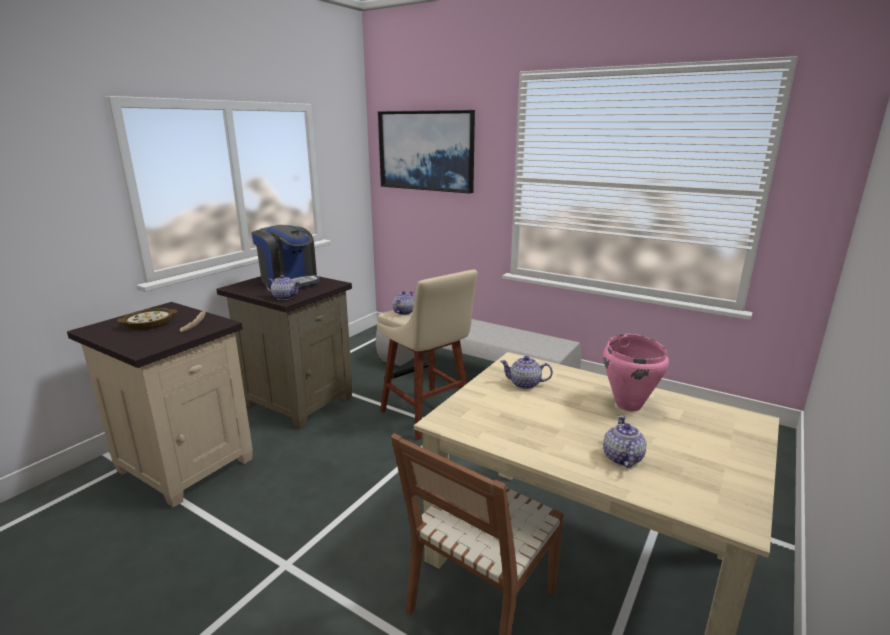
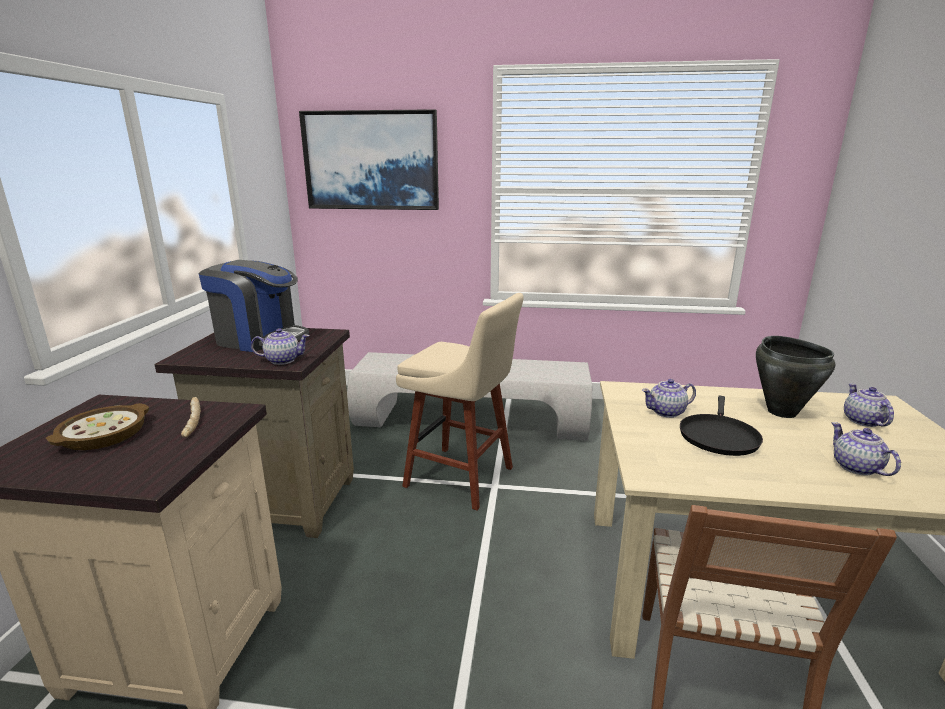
camera: 25 degrees left, 0 degrees up
(403, 312) = (430, 357): teapot -> teapot (863, 421)
(539, 409) = (718, 436): none -> black frying pan
(629, 405) = (781, 412): pink cooking pot -> black cooking pot

